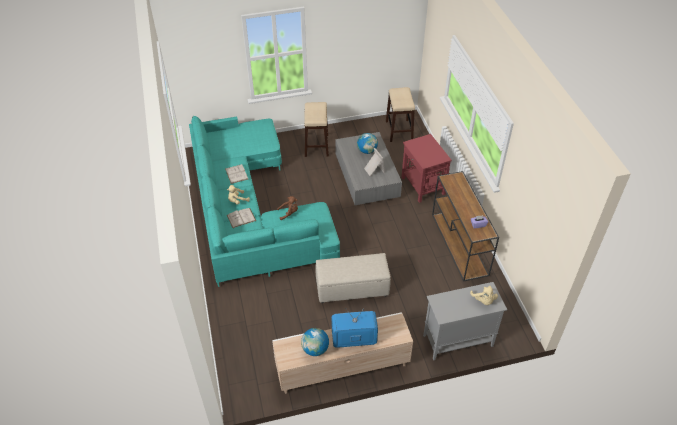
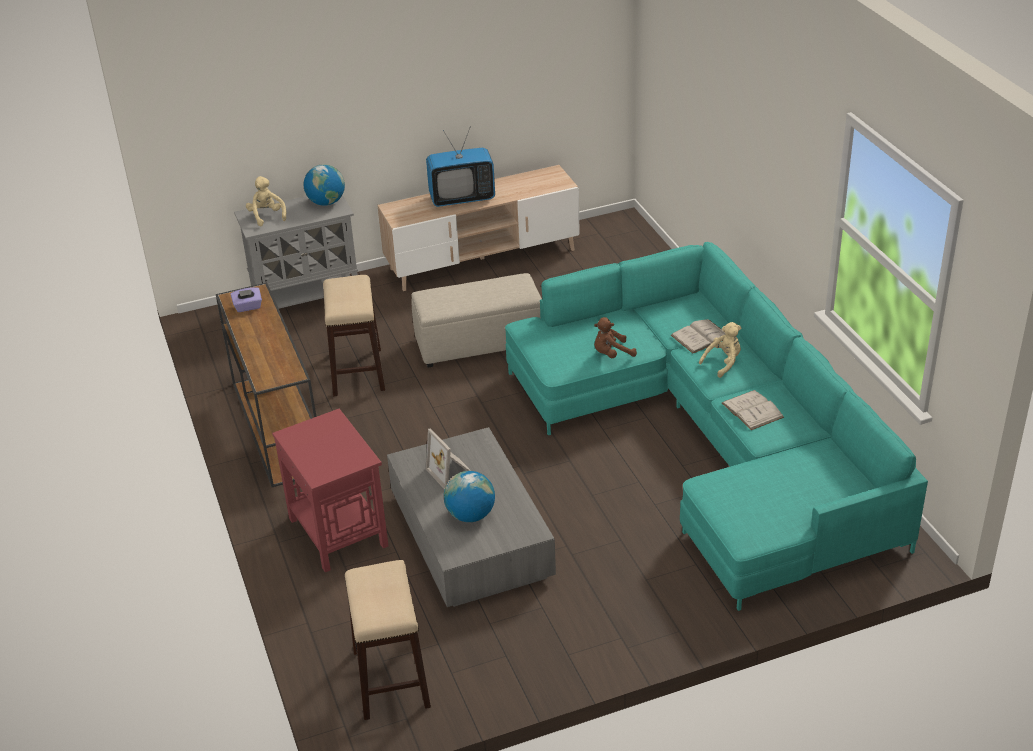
camera: 175 degrees right, 10 degrees down
(315, 349) = (515, 185): globe -> globe (326, 202)
(316, 145) = (611, 607): stool -> stool (357, 371)

